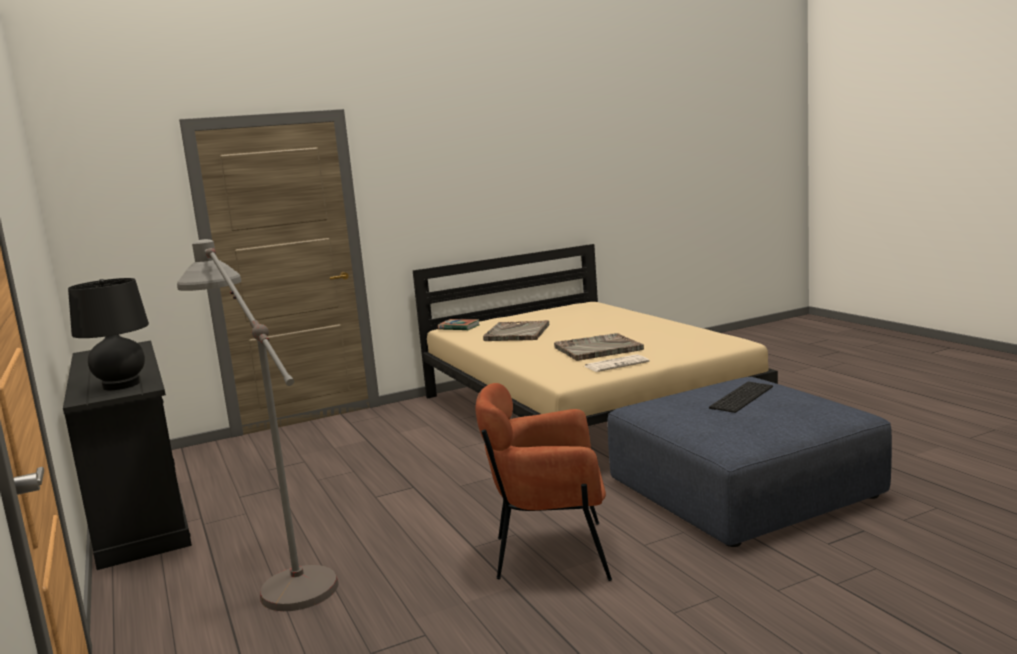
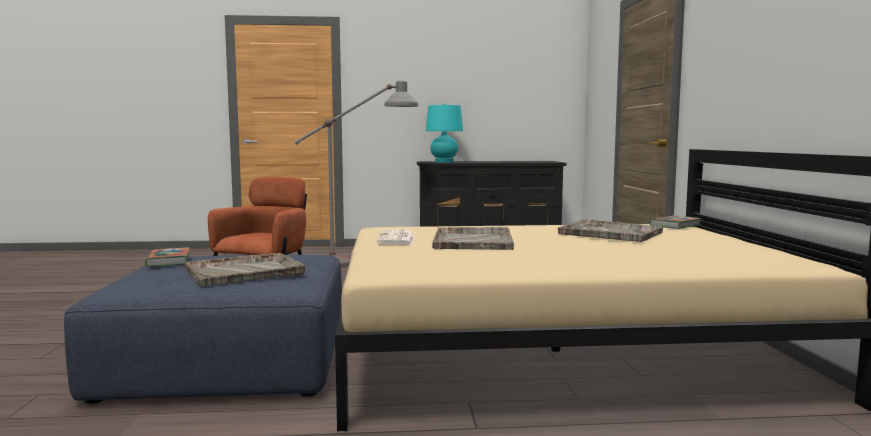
camera: 110 degrees right, 5 degrees down
(121, 385) = (444, 162): black table lamp -> turquoise table lamp
(740, 396) = (245, 271): keyboard -> grey tray
(754, 433) = (168, 261): none -> book

